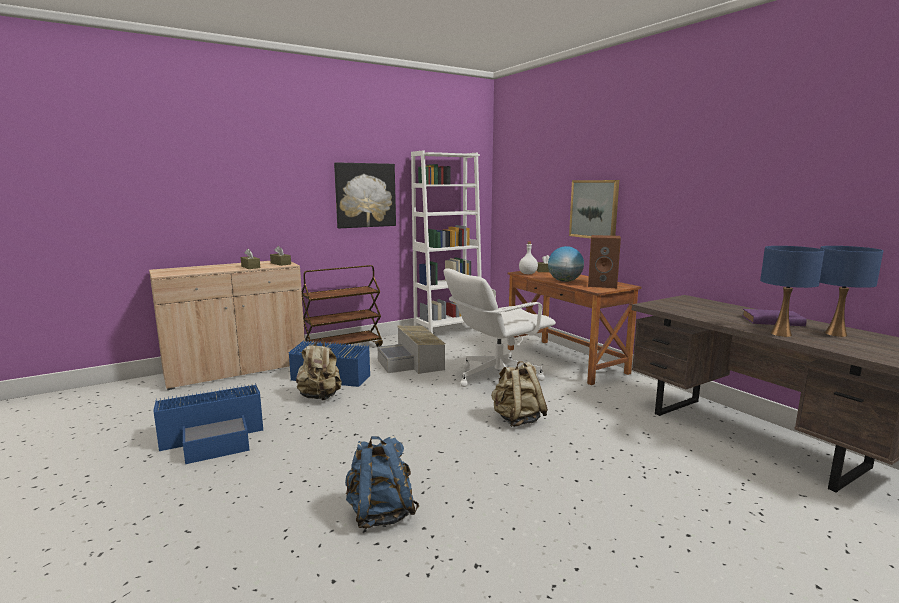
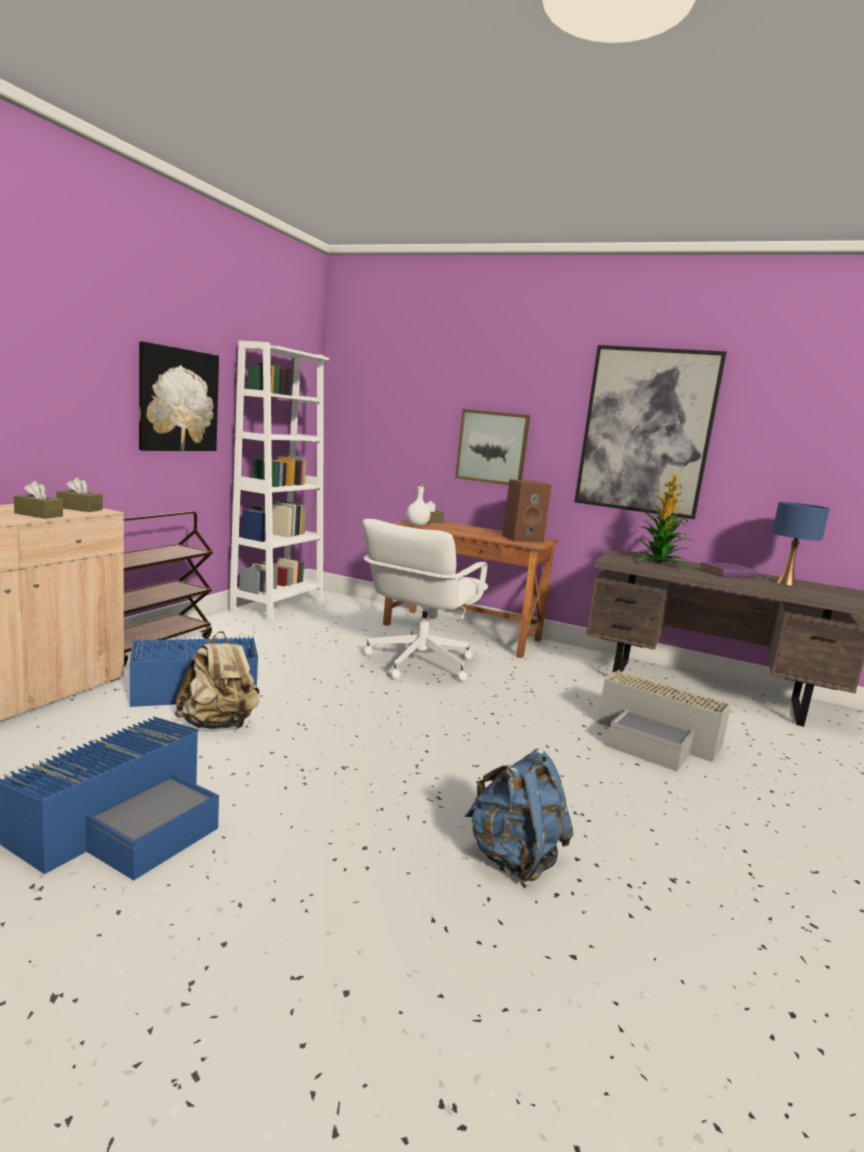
camera: 35 degrees left, 0 degrees up
(413, 362) = (286, 655): grey storage box -> grey storage box (657, 739)
(517, 420) = (503, 710): beige backpack -> none
(565, 281) = (477, 535): globe -> none
(708, 307) = (659, 562): none -> potted plant
(711, 184) = (646, 431): none -> picture
(780, 334) = (758, 586): blue table lamp -> none

